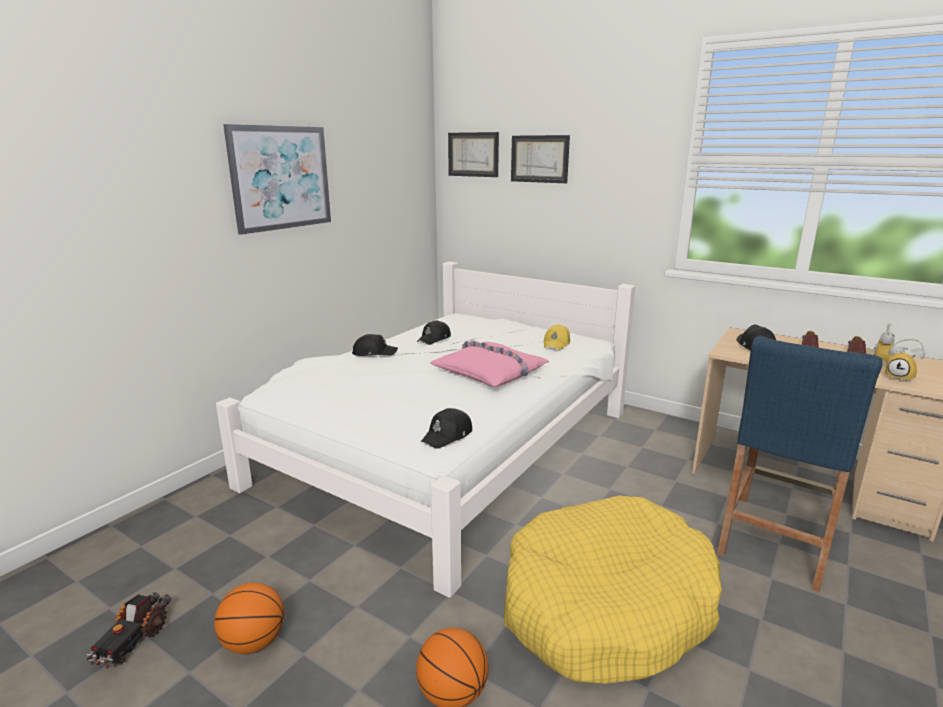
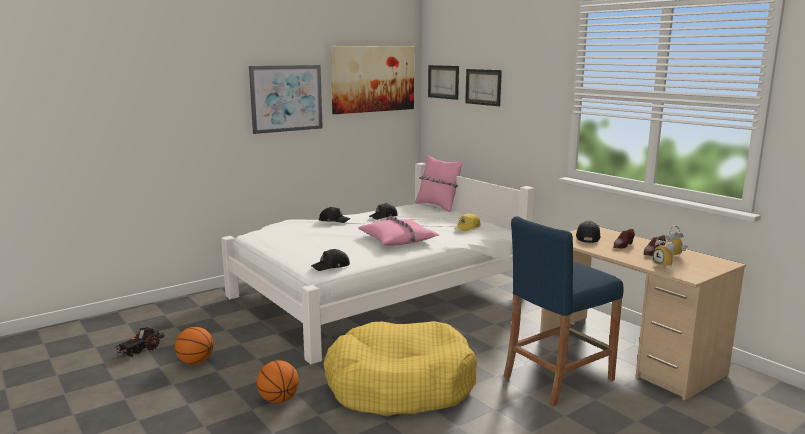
camera: 20 degrees right, 5 degrees down
(385, 150) = (373, 79): none -> picture
(482, 316) = (438, 206): none -> pink pillow

